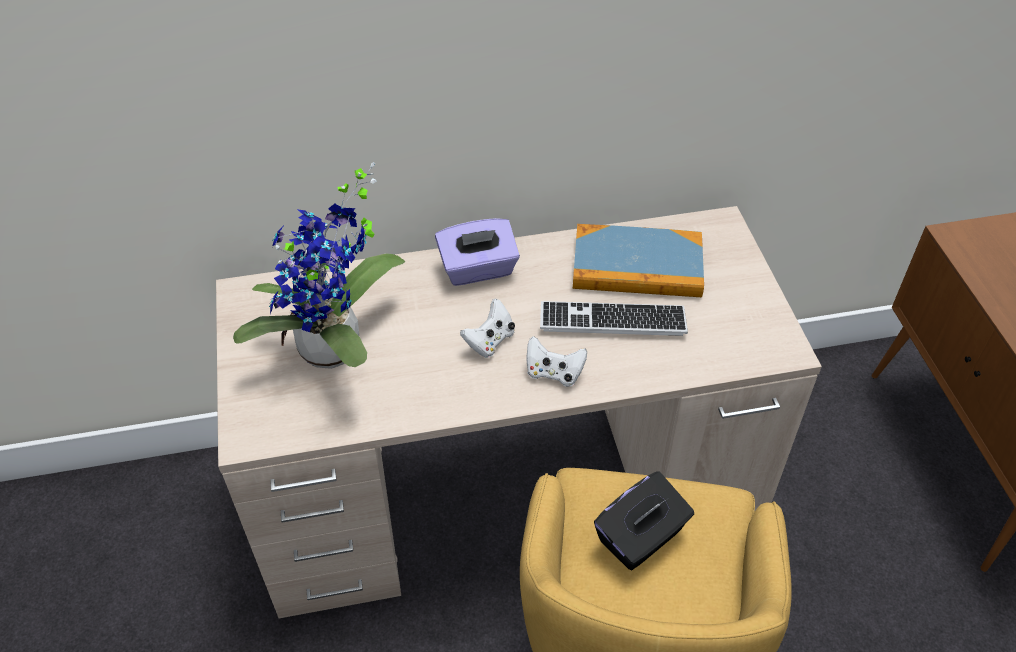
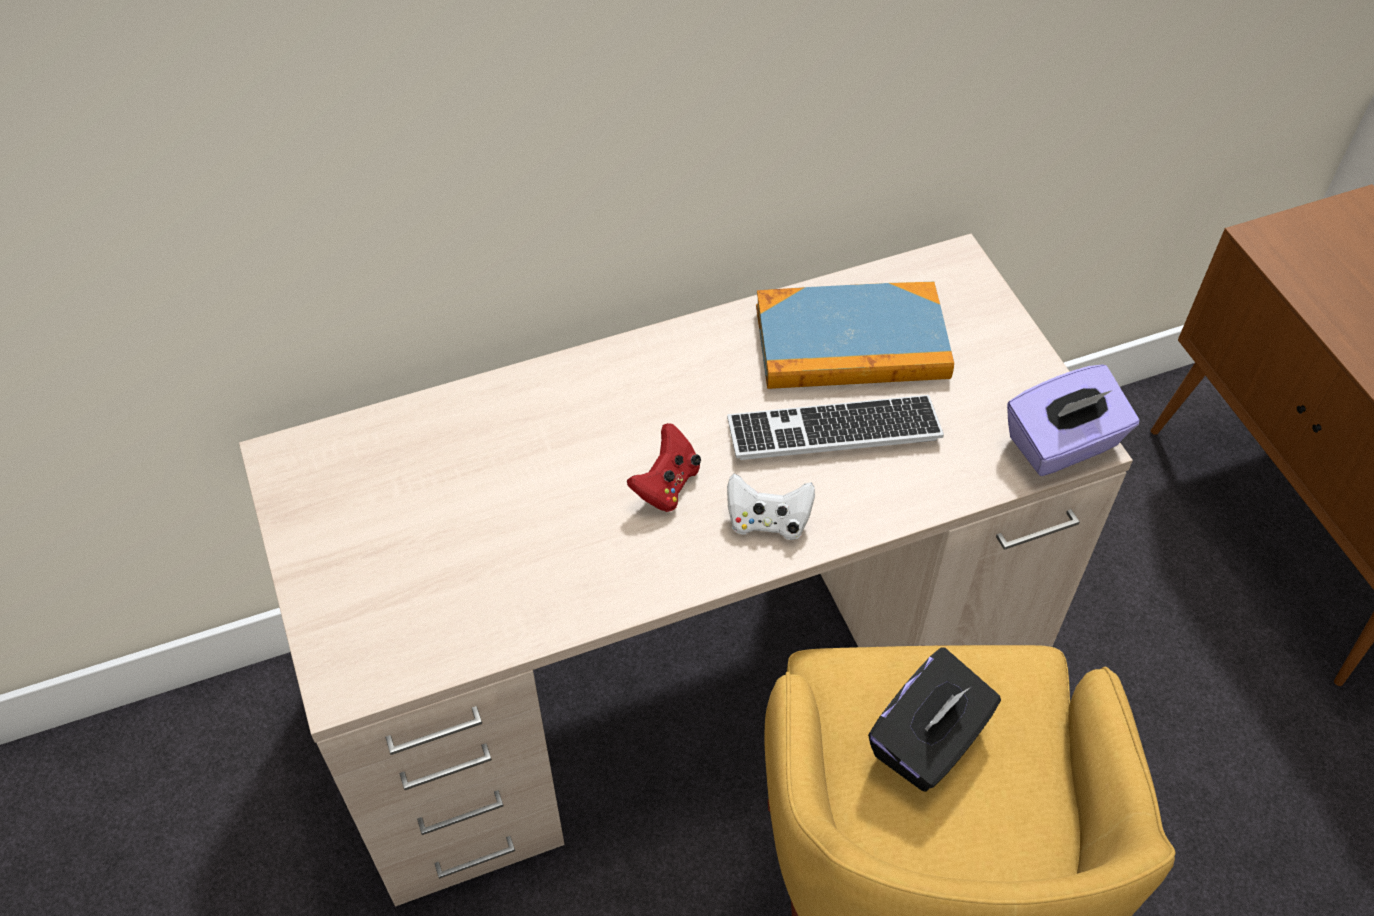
camera: 10 degrees left, 5 degrees up
(336, 352) = (446, 533): potted plant -> none
(478, 269) = (626, 377): purple tissue box -> purple tissue box (1063, 444)
(490, 341) = (666, 485): white game controller -> red game controller

